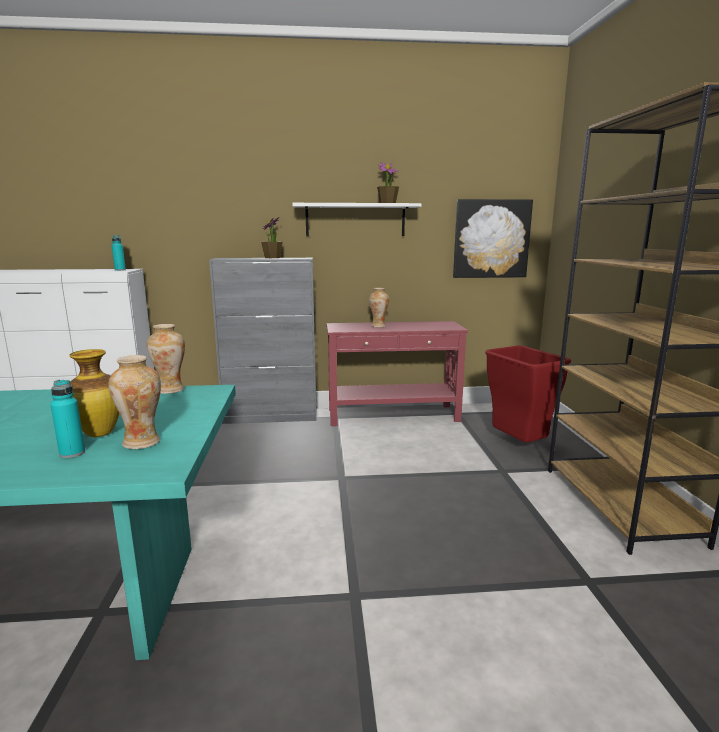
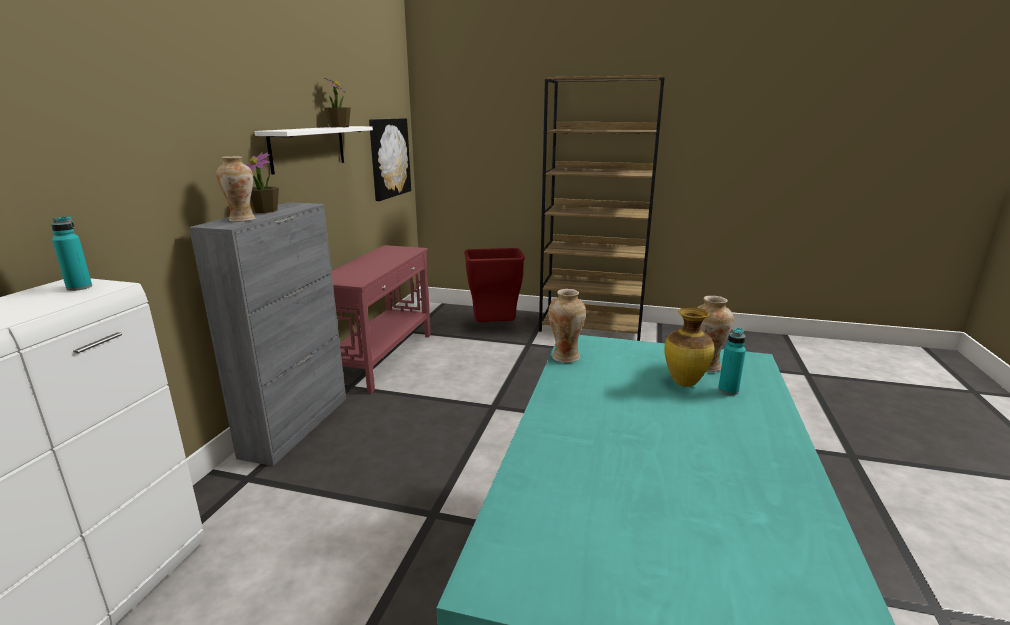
camera: 70 degrees left, 5 degrees up
(378, 326) = (365, 267): vase -> vase (242, 220)

